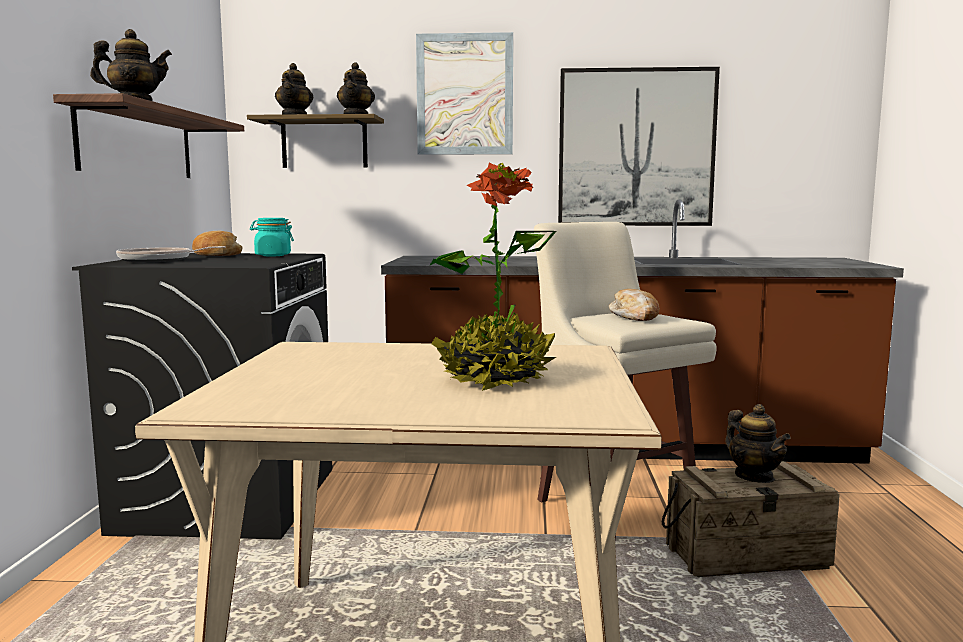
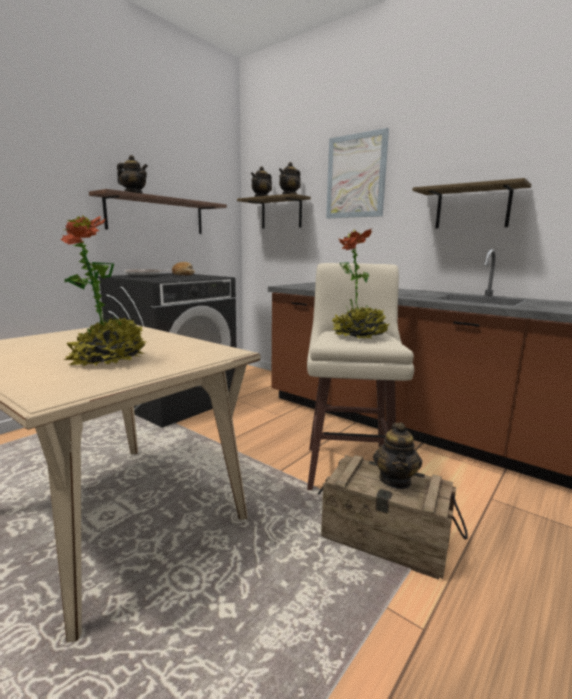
camera: 35 degrees right, 5 degrees up
(272, 255) = (203, 276): turquoise jar -> none
(635, 316) = (358, 336): bread -> potted plant
(636, 148) = (472, 208): picture -> shelf

